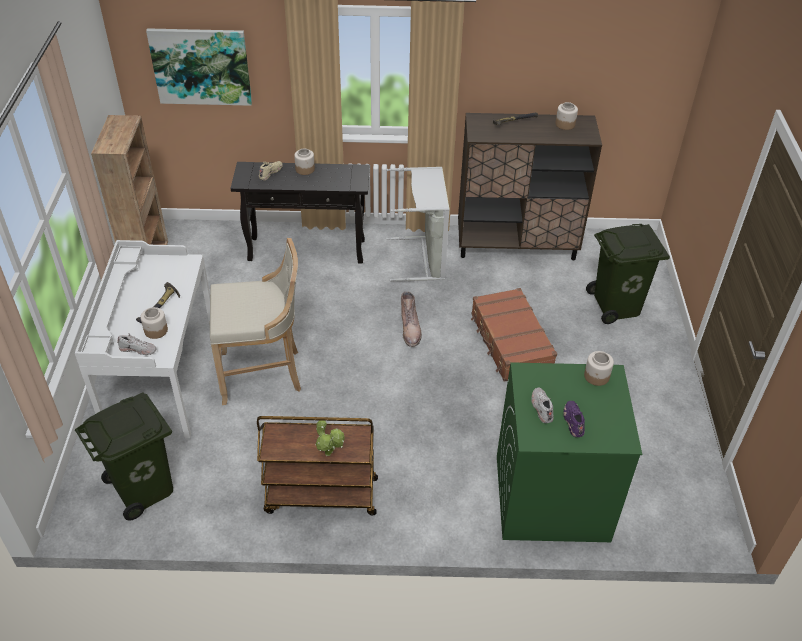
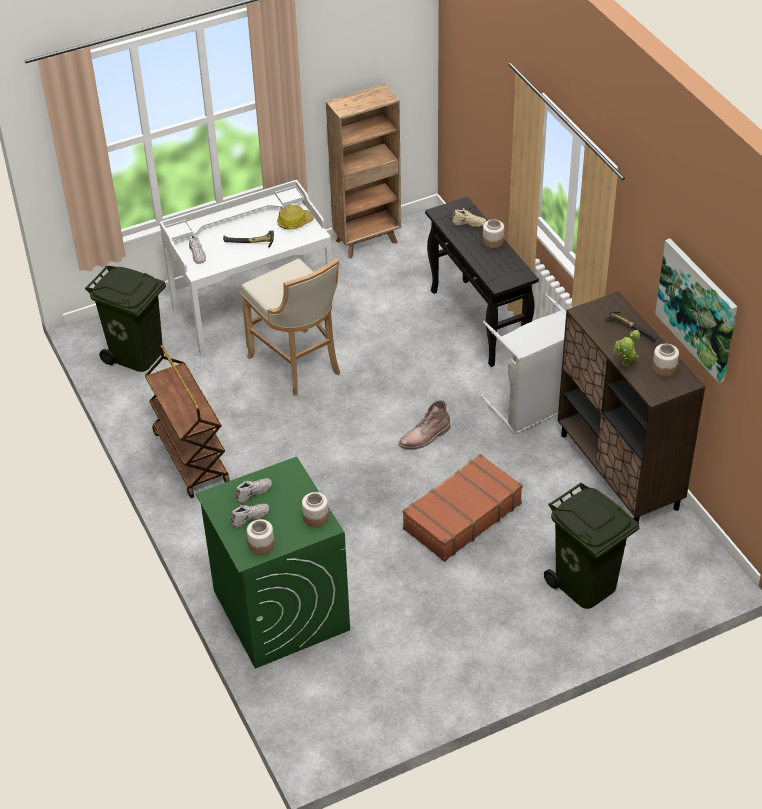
camera: 65 degrees right, 0 degrees up
(155, 330) = (223, 253): jar -> jar (261, 544)
(160, 269) = (294, 222): none -> hard hat
(201, 66) = (479, 92): picture -> picture (697, 309)
(330, 455) = (174, 412): potted plant -> potted plant (625, 365)
(573, 421) = (250, 517): purple shoe -> white shoe

